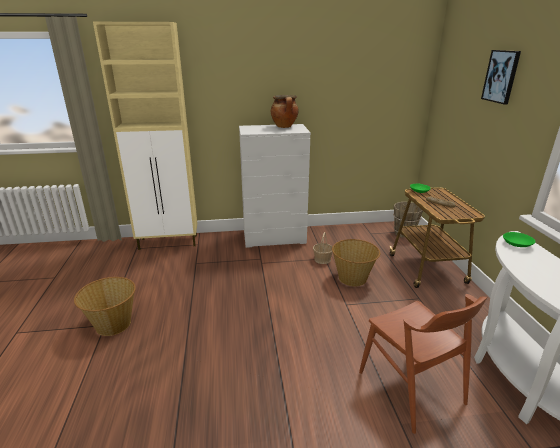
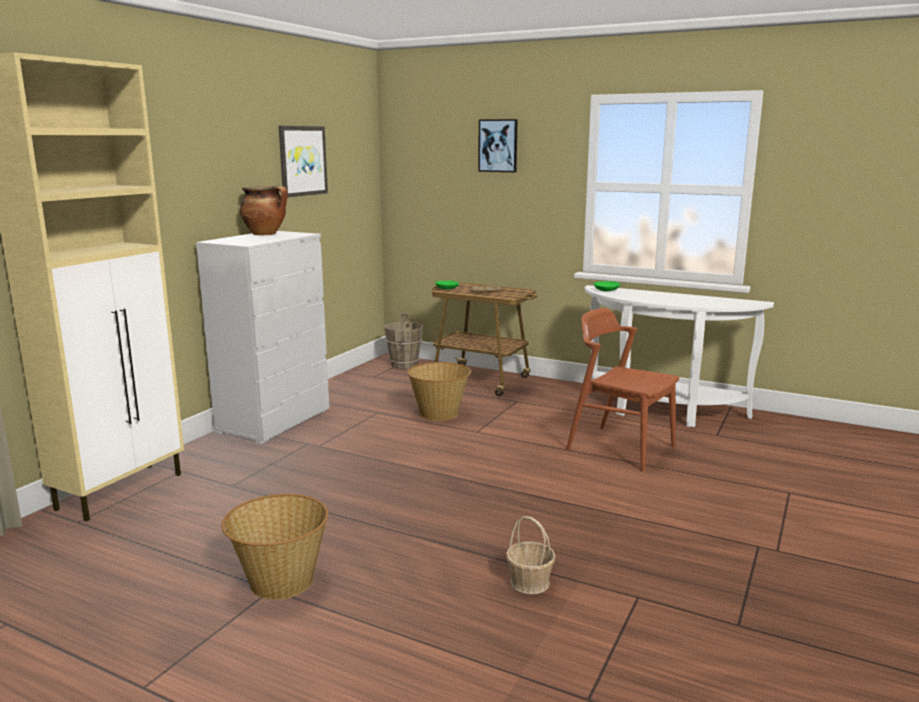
camera: 55 degrees left, 10 degrees down
(322, 259) = (377, 414): basket -> basket (529, 582)
(342, 78) = (302, 161): none -> picture
(411, 387) = (620, 447): brown chair -> brown chair turned 150 degrees counterclockwise

